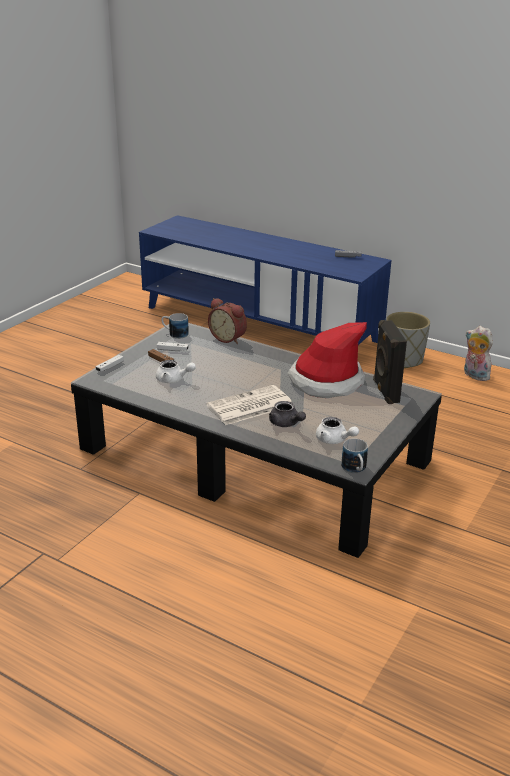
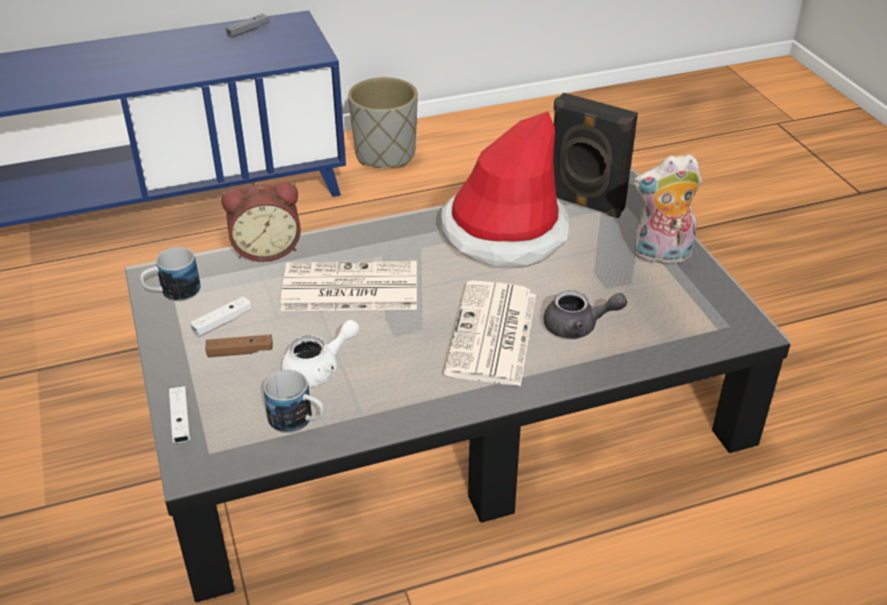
camera: 50 degrees left, 10 degrees up
(230, 364) = (348, 289): none -> newspaper
(334, 440) = (663, 308): white teapot -> none
(355, 470) = (752, 330): mug -> mug (298, 421)
(474, 375) = (485, 132): plush toy -> plush toy (661, 256)

